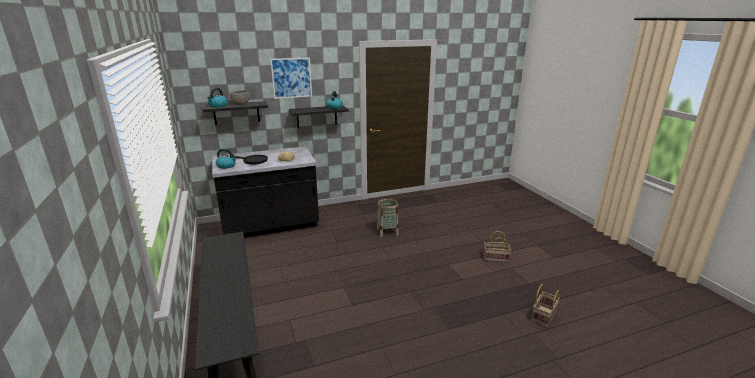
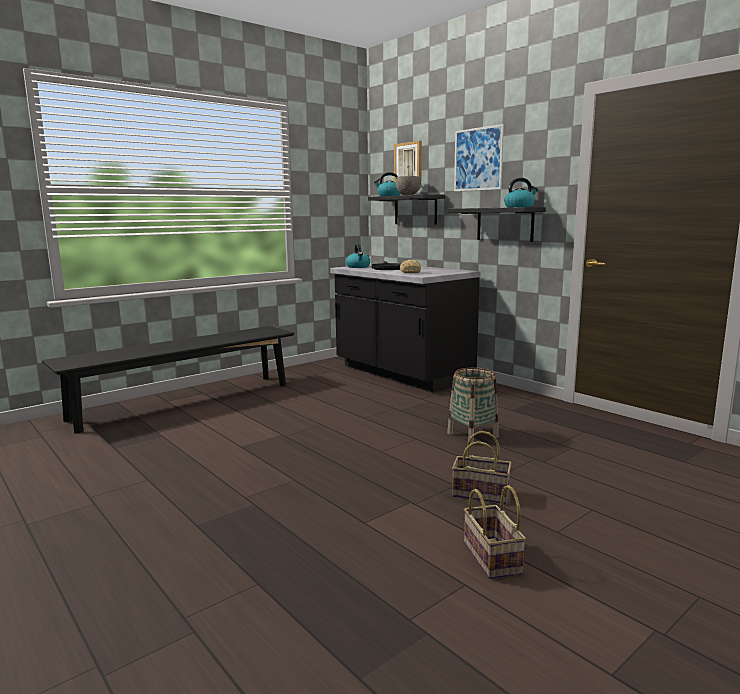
camera: 70 degrees right, 10 degrees down
(223, 81) = (408, 165): none -> picture
(543, 315) = (269, 648): basket -> basket (482, 493)

